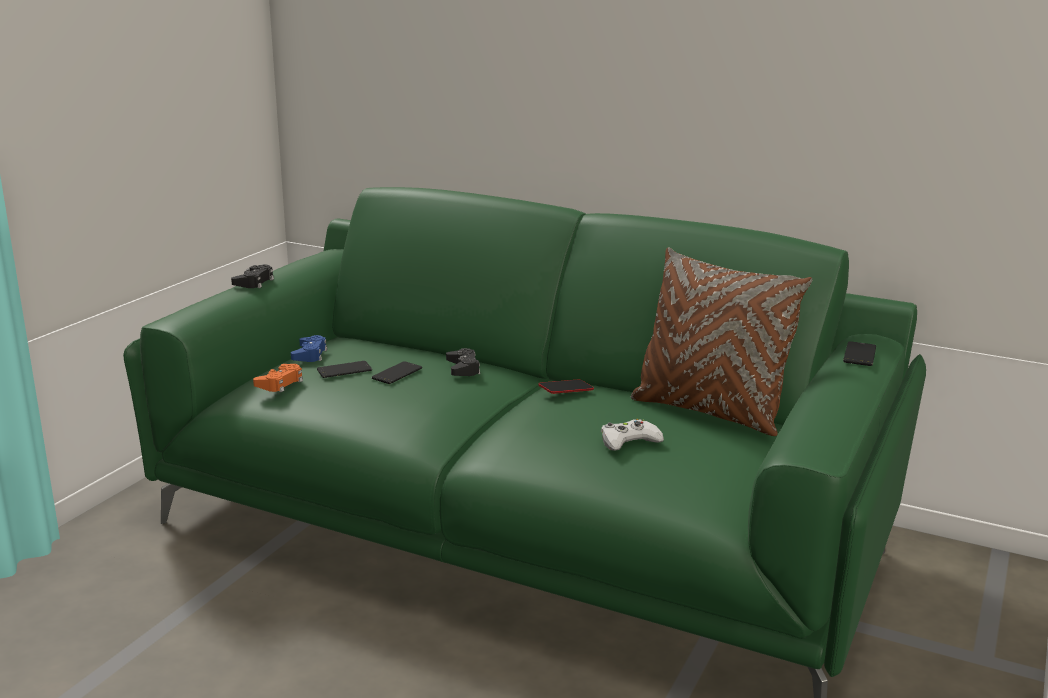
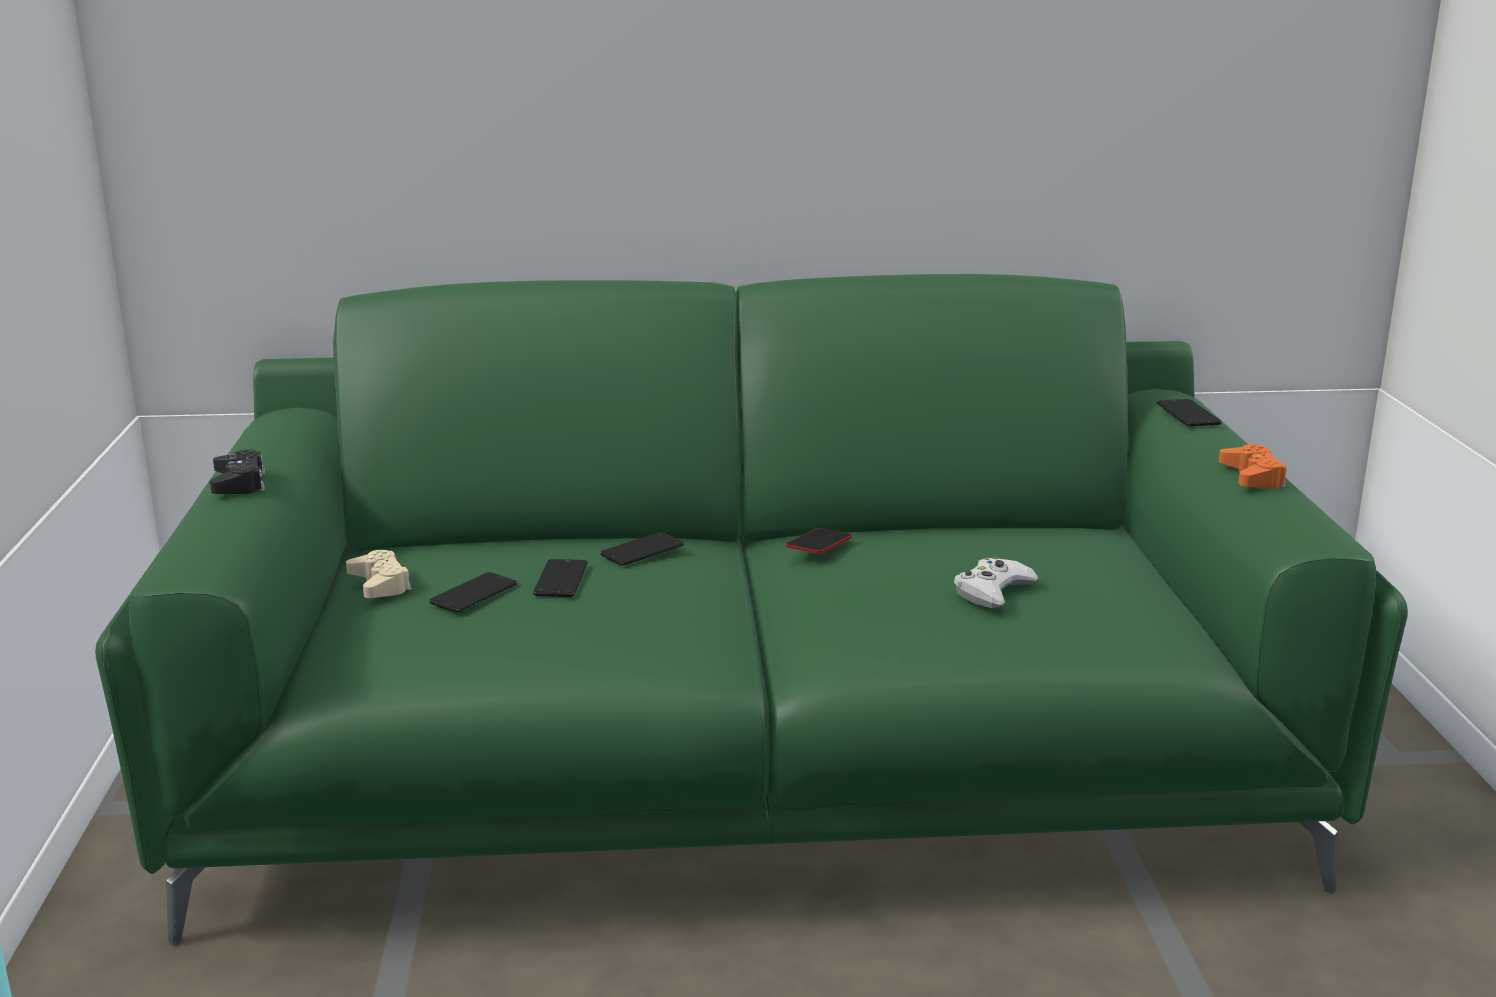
camera: 30 degrees left, 0 degrees up
(280, 383) = (395, 638): orange game controller -> orange game controller (1252, 477)
(310, 354) = (380, 584): blue game controller -> beige game controller
(463, 368) = (642, 550): black game controller -> phone
(709, 412) = (1017, 531): brown pillow -> none

